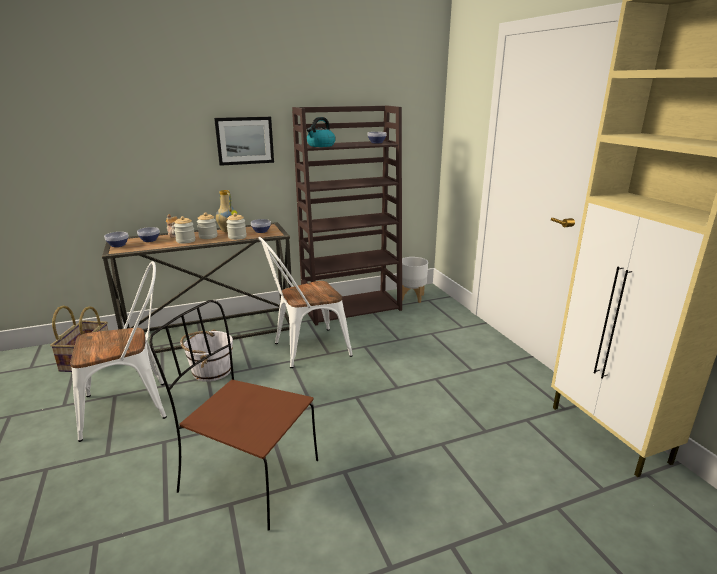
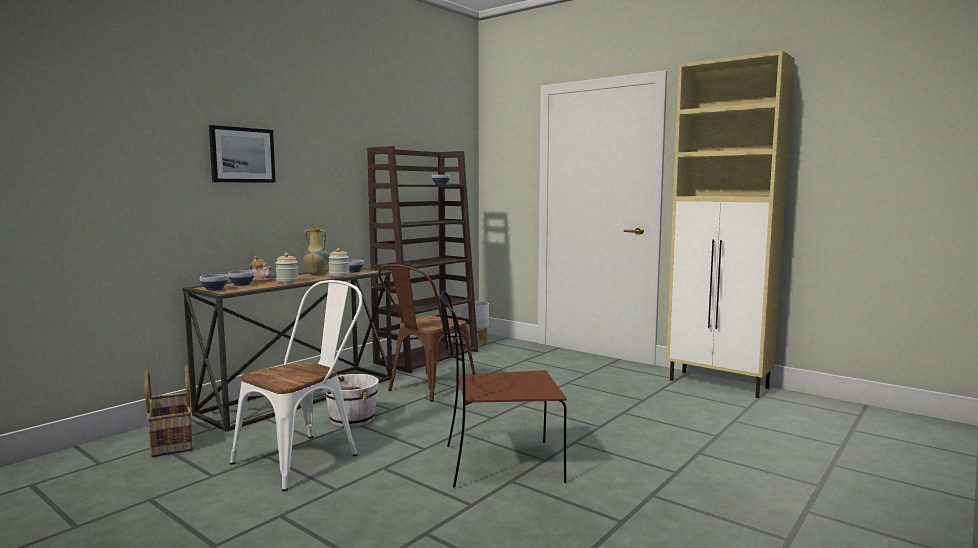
camera: 30 degrees left, 15 degrees down
(208, 236) = (304, 278): jar -> none
(244, 140) = (324, 178): picture -> picture (242, 155)
(305, 349) = (426, 388): white chair -> brown chair
(321, 145) = (400, 184): kettle -> none

